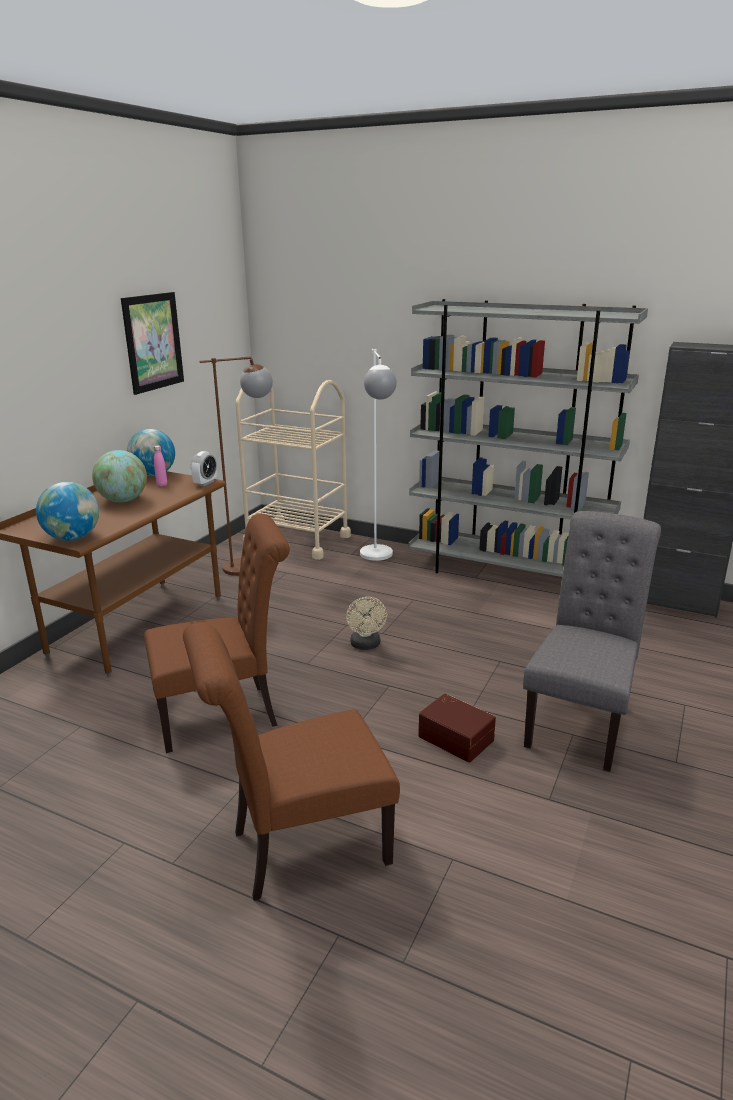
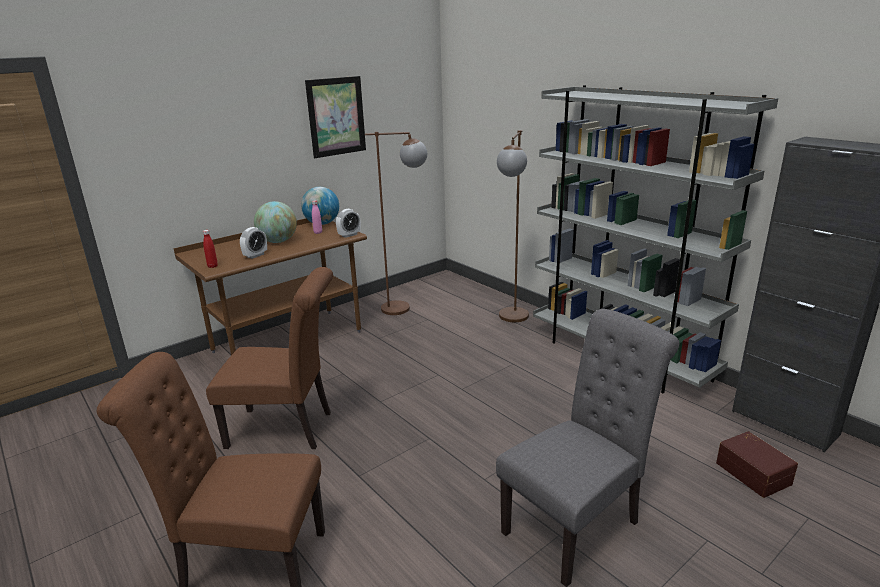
camera: 25 degrees right, 0 degrees up
(73, 538) = (212, 266): globe -> red bottle
(115, 519) = (255, 255): none -> alarm clock
(297, 540) = (458, 292): beige cart -> none
(366, 645) = (439, 397): beige fan -> none
(378, 558) = (511, 320): white floor lamp -> brown floor lamp
(456, 737) = (447, 504): brown storage box -> brown storage box (754, 473)

